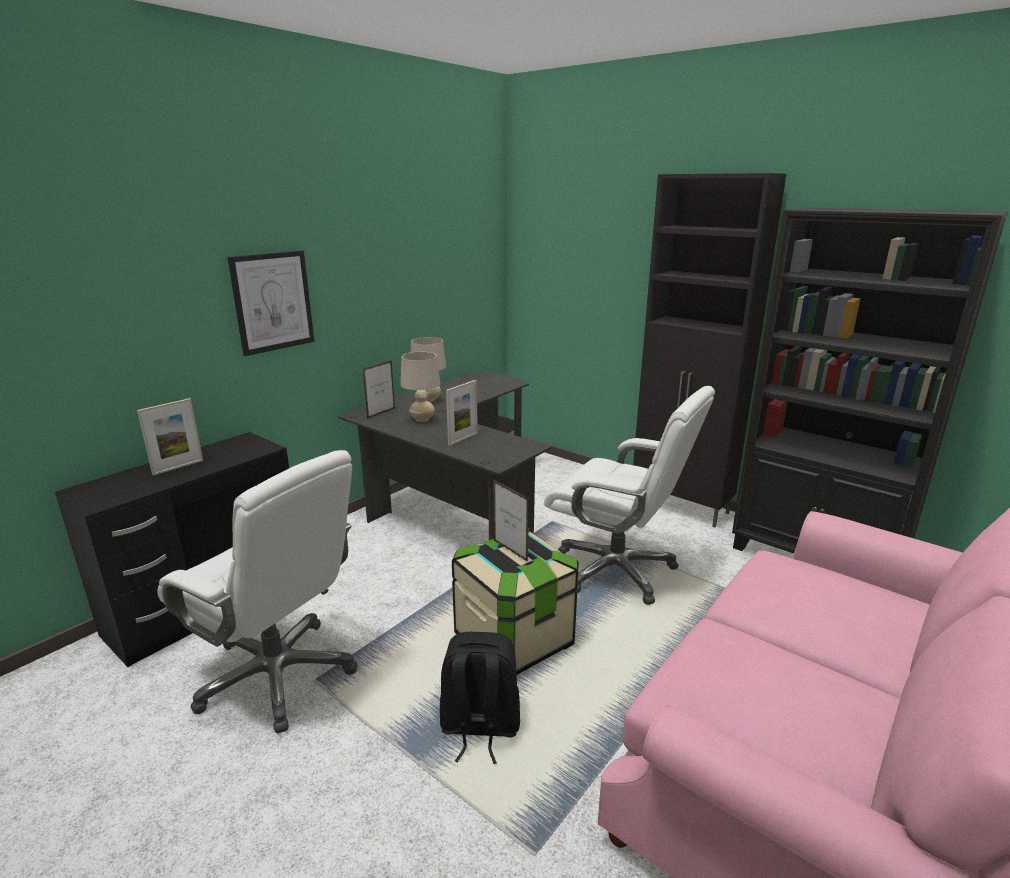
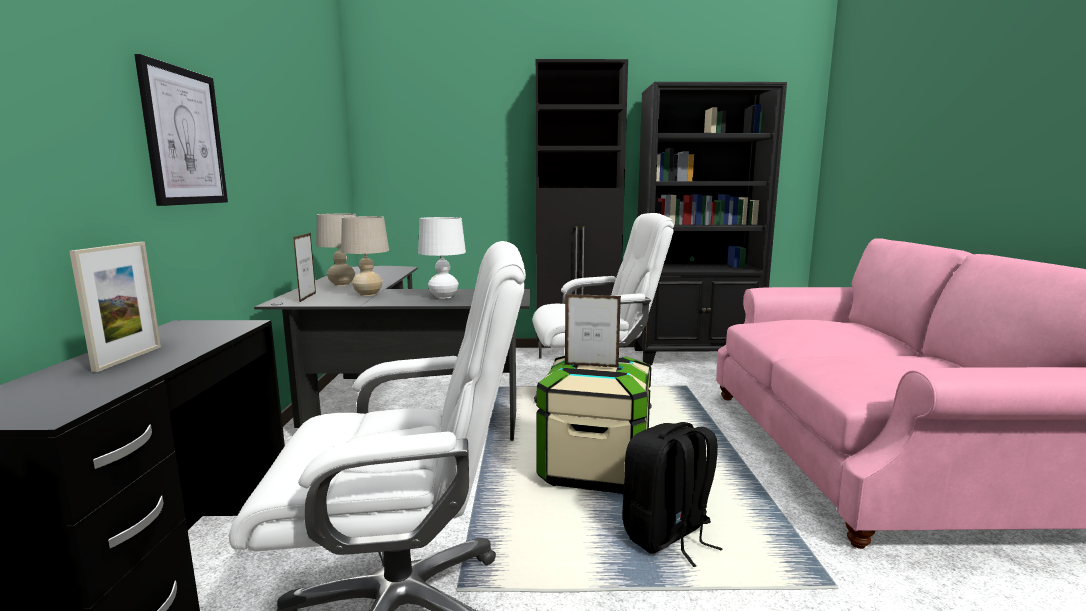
camera: 40 degrees left, 10 degrees down
(463, 439) = (443, 297): picture frame -> white table lamp

